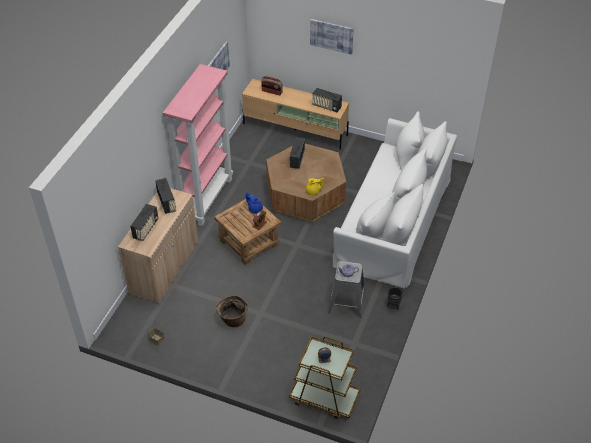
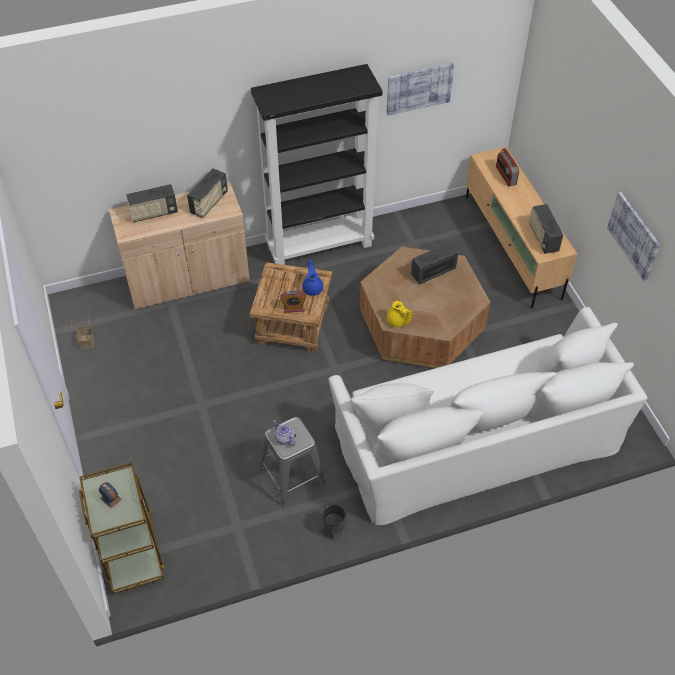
camera: 50 degrees right, 5 degrees up
(206, 198) = (320, 245): pink bookcase -> black bookcase
(232, 320) = (169, 386): basket -> none
(331, 36) = (589, 140): picture -> picture (634, 235)

